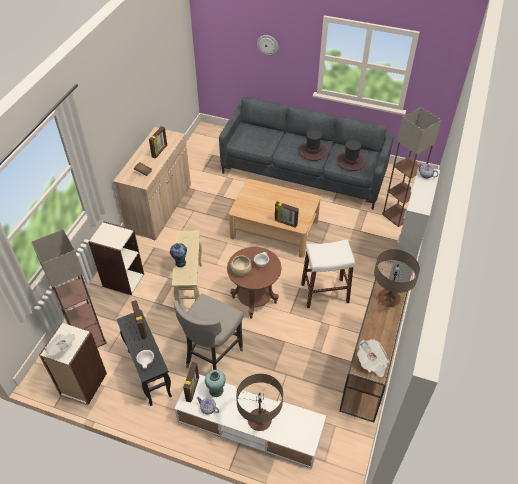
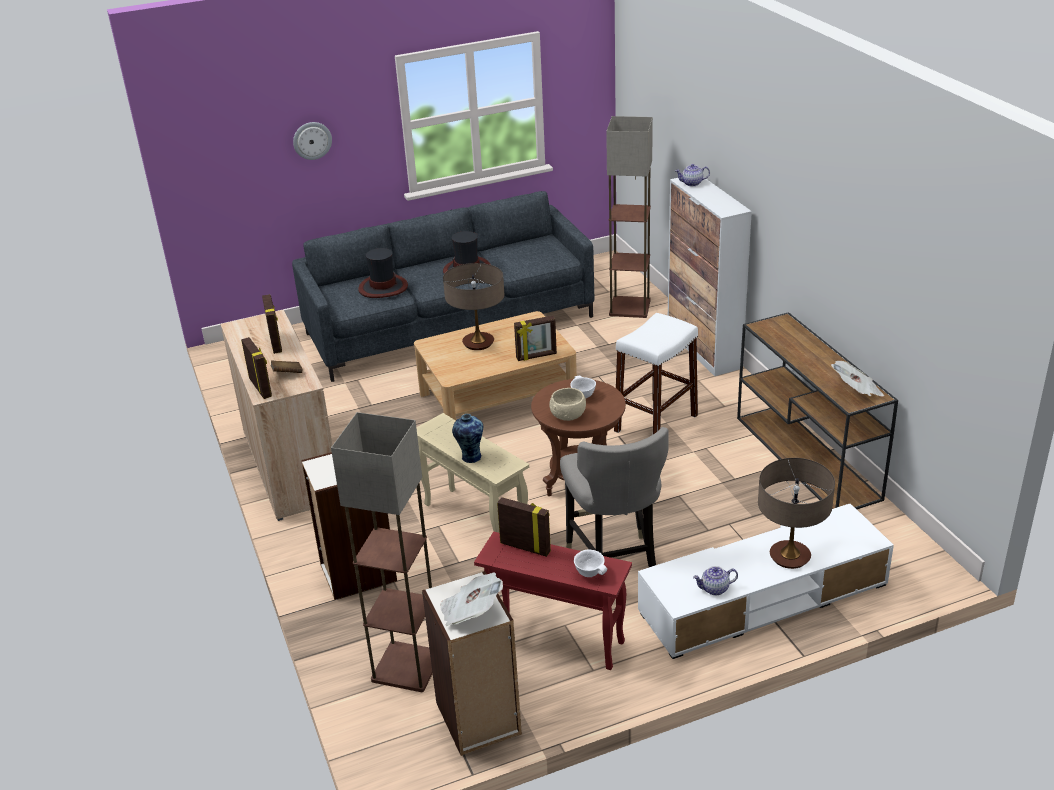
camera: 40 degrees left, 15 degrees down
(149, 373) = (556, 641): black side table -> red side table
(193, 389) = (667, 585): picture frame -> picture frame (261, 387)
(216, 390) = (696, 566): turquoise vase -> none
(350, 162) = (531, 257): hat -> hat (383, 287)
(388, 299) = (786, 333): table lamp -> table lamp (478, 343)

